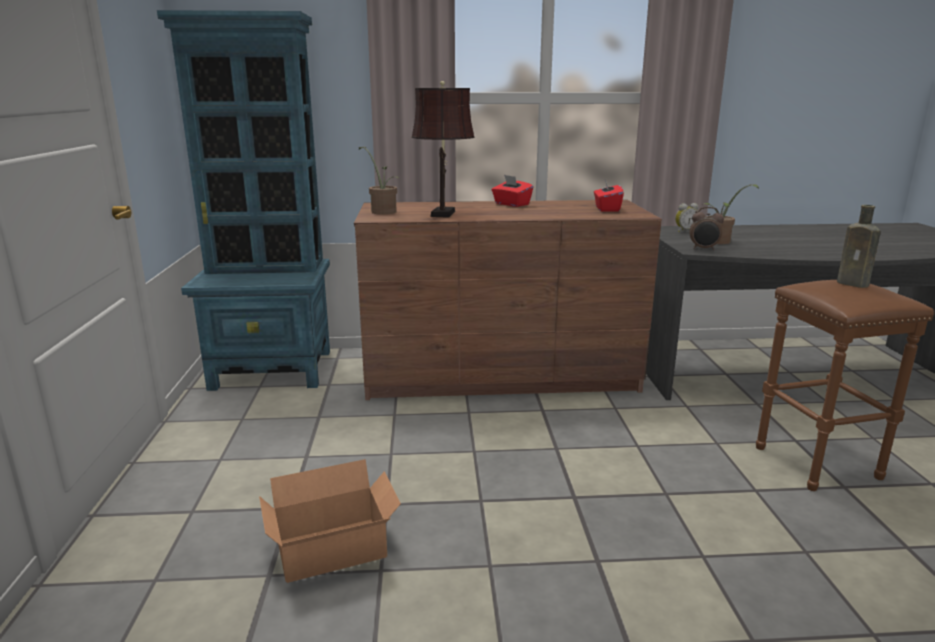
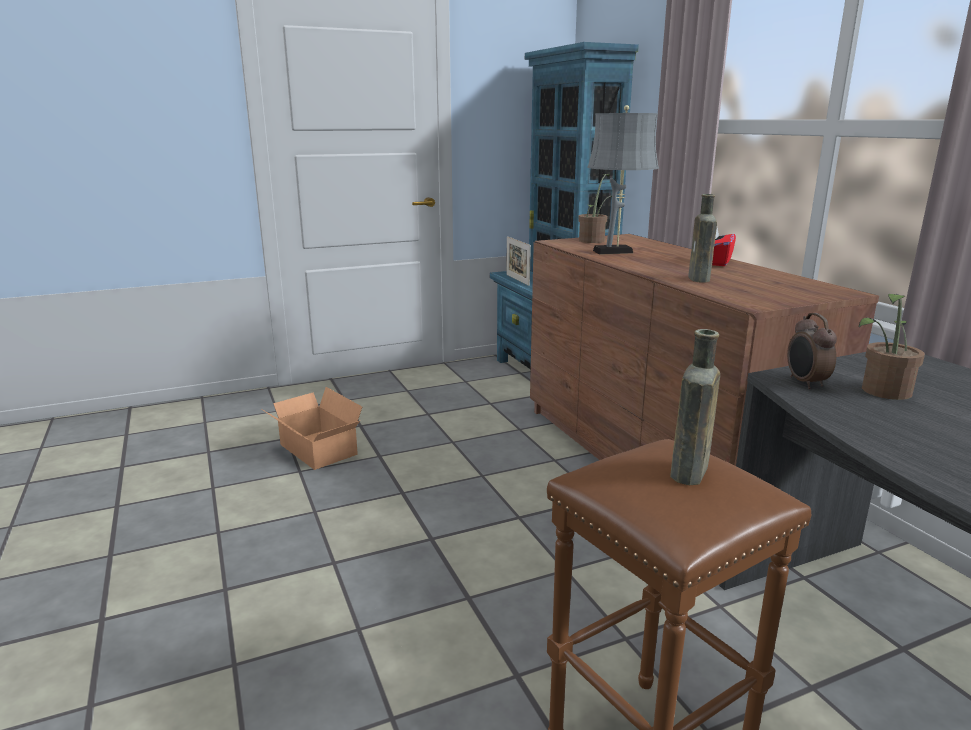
camera: 70 degrees right, 0 degrees up
(240, 283) = (517, 280): none -> picture frame
(444, 213) = (616, 251): brown table lamp -> grey table lamp
(565, 213) = (699, 279): none -> brown bottle
(606, 209) = (768, 290): red tissue box -> none
(685, 231) = (923, 370): alarm clock -> none

